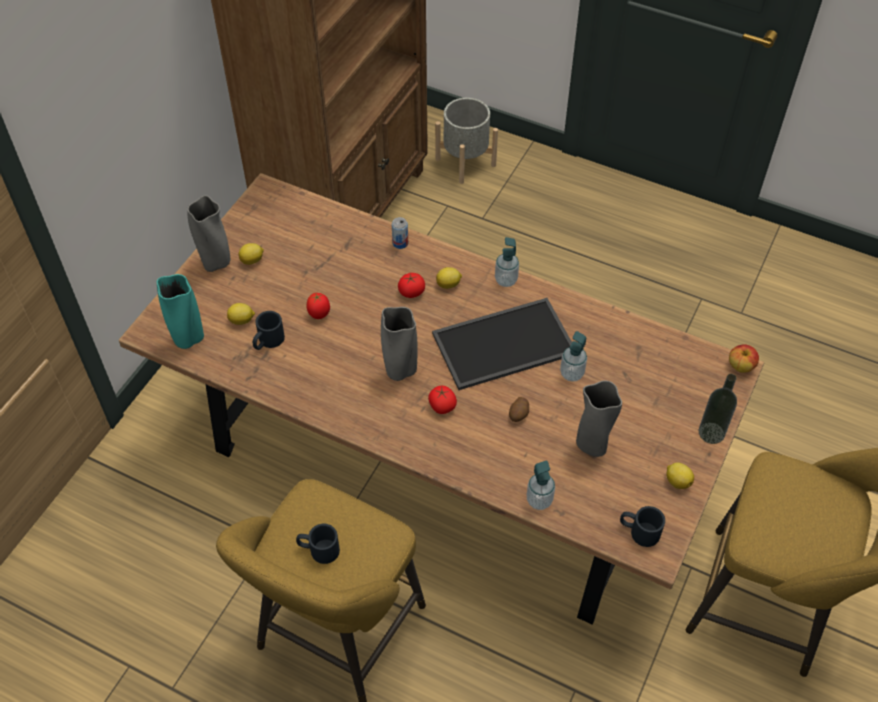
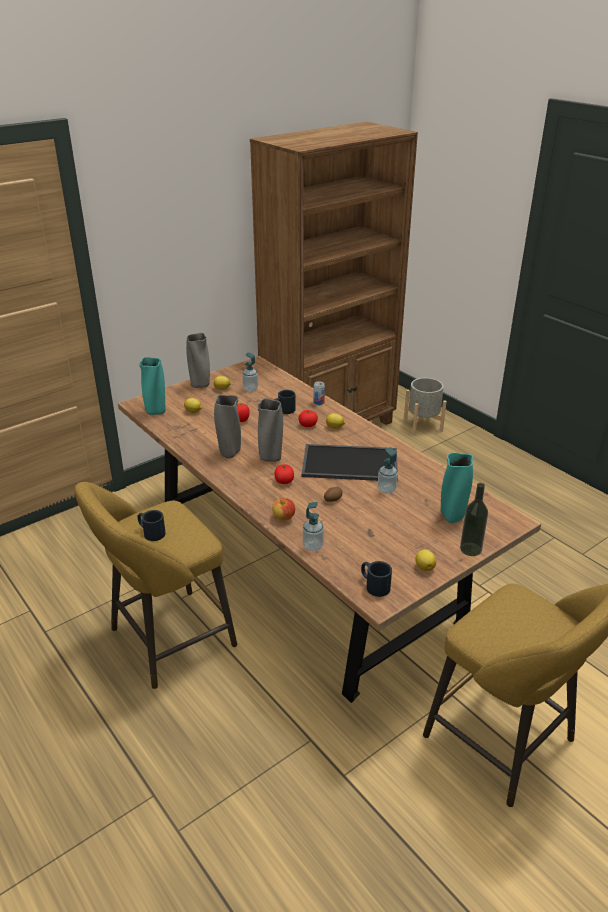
camera: 25 degrees right, 20 degrees down
(268, 341) = (200, 424): black mug -> black mug (283, 411)
(506, 280) = (375, 435): soap dispenser -> soap dispenser (250, 389)
(592, 446) = (374, 530): grey vase -> grey vase (229, 453)
(667, 389) = (452, 516): none -> turquoise vase
(740, 366) = (519, 520): apple -> apple (283, 518)

